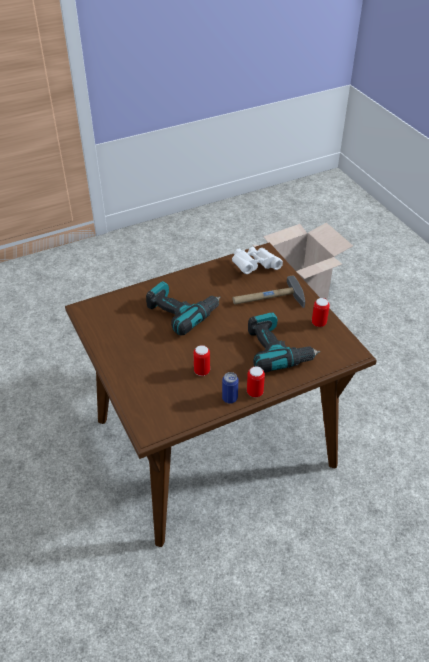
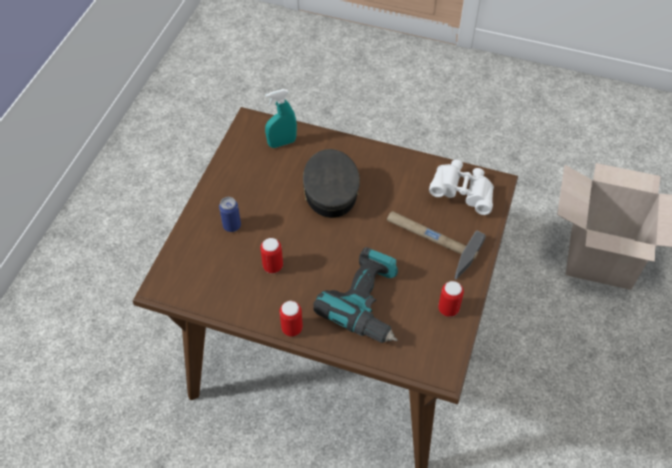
camera: 45 degrees right, 10 degrees up
(120, 307) = (282, 143): none -> turquoise spray bottle
(182, 312) = (330, 190): power drill -> grey cap
(229, 398) = (263, 314): can -> can (232, 226)

